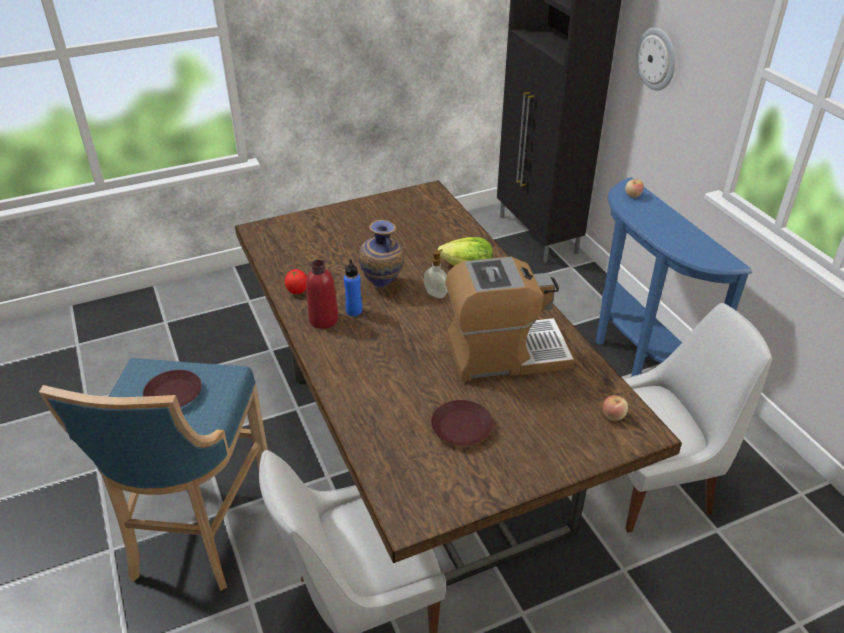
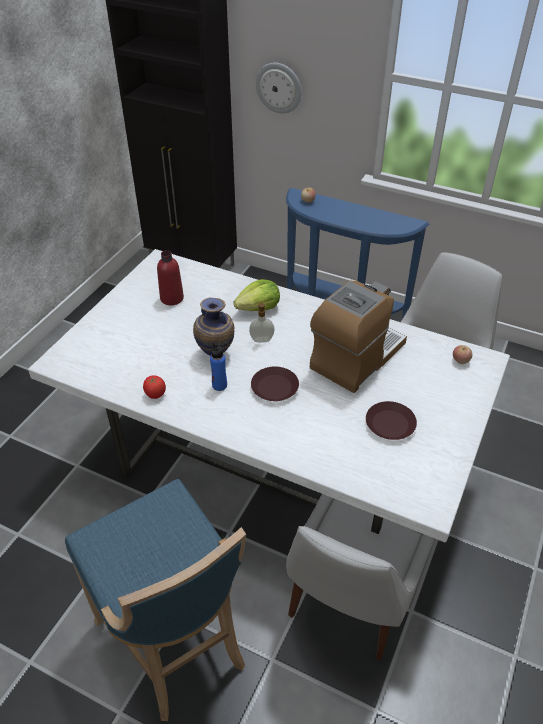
camera: 40 degrees left, 5 degrees up
(174, 394) = (146, 539): brown plate -> brown plate (275, 387)
(323, 319) = (205, 405): red bottle -> red bottle (172, 298)
(421, 445) = (270, 465): brown dining table -> white dining table

